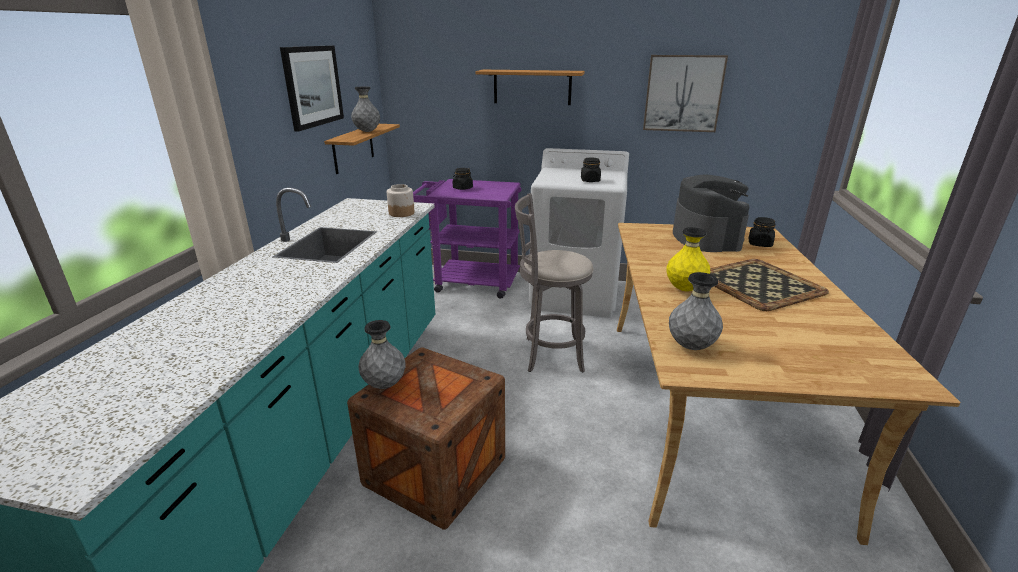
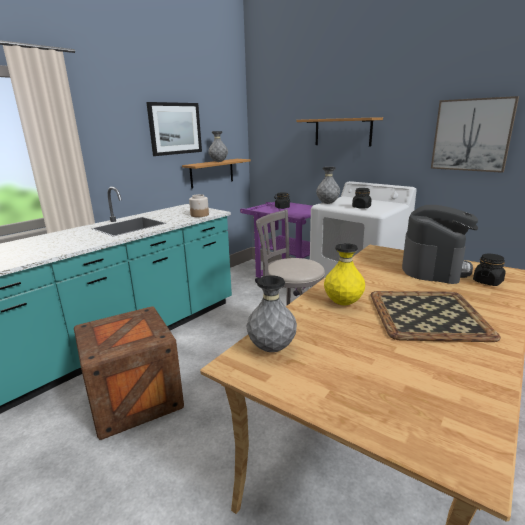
camera: 30 degrees right, 5 degrees down
(384, 385) = (101, 323): grey vase -> grey vase (327, 203)

